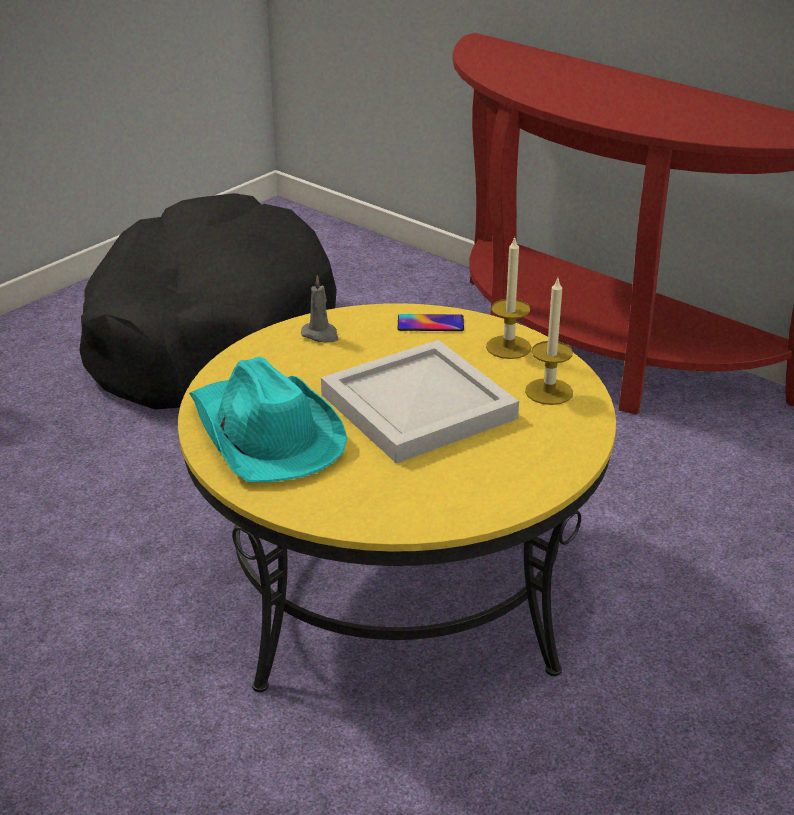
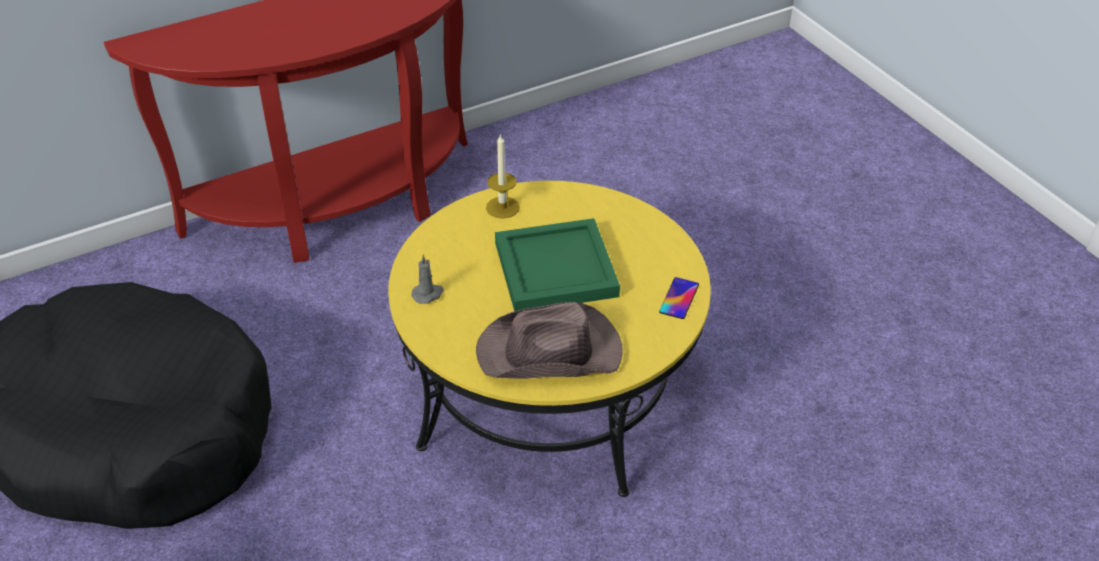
camera: 70 degrees left, 10 degrees up
(264, 433) = (551, 352): turquoise hat -> brown hat
(417, 408) = (557, 270): white tray -> green tray
(430, 323) = (446, 234): phone -> phone (679, 298)
(549, 391) = (569, 206): candle -> none

